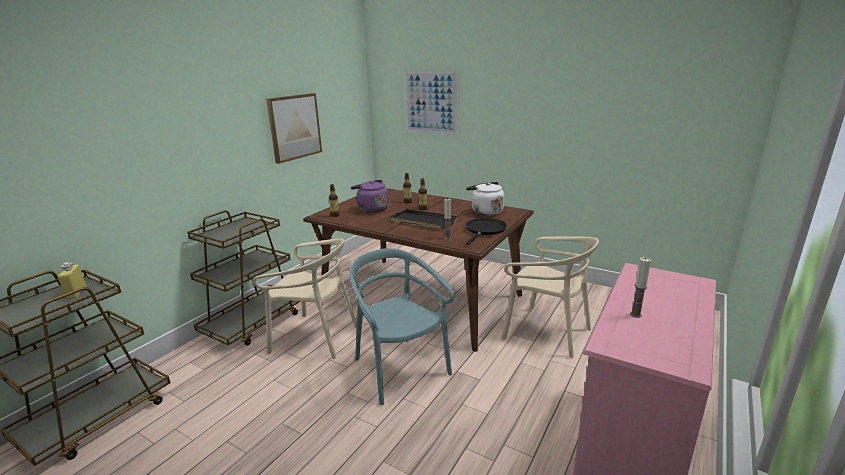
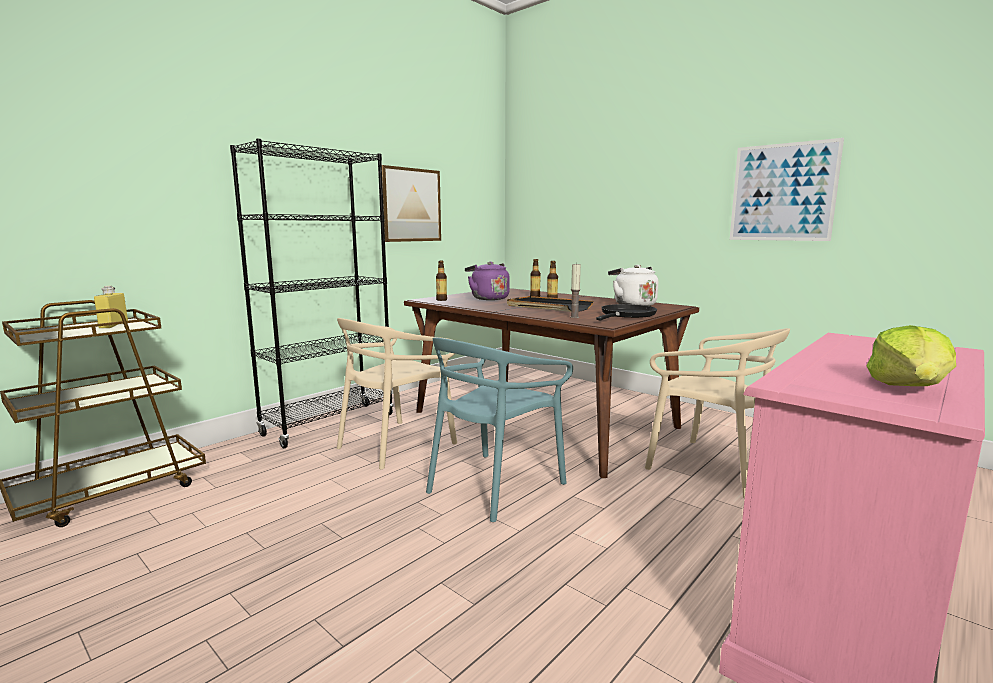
camera: 10 degrees right, 10 degrees down
(253, 323) = (329, 424): brown cart -> black bookcase
(314, 337) = (396, 444): beige chair -> beige chair turned 105 degrees clockwise
(399, 369) = (494, 485): turquoise chair -> turquoise chair turned 120 degrees counterclockwise
(431, 102) = (576, 190): picture -> picture (782, 192)
(635, 315) = (840, 366): candle -> none
(674, 339) = (909, 387): none -> lettuce

